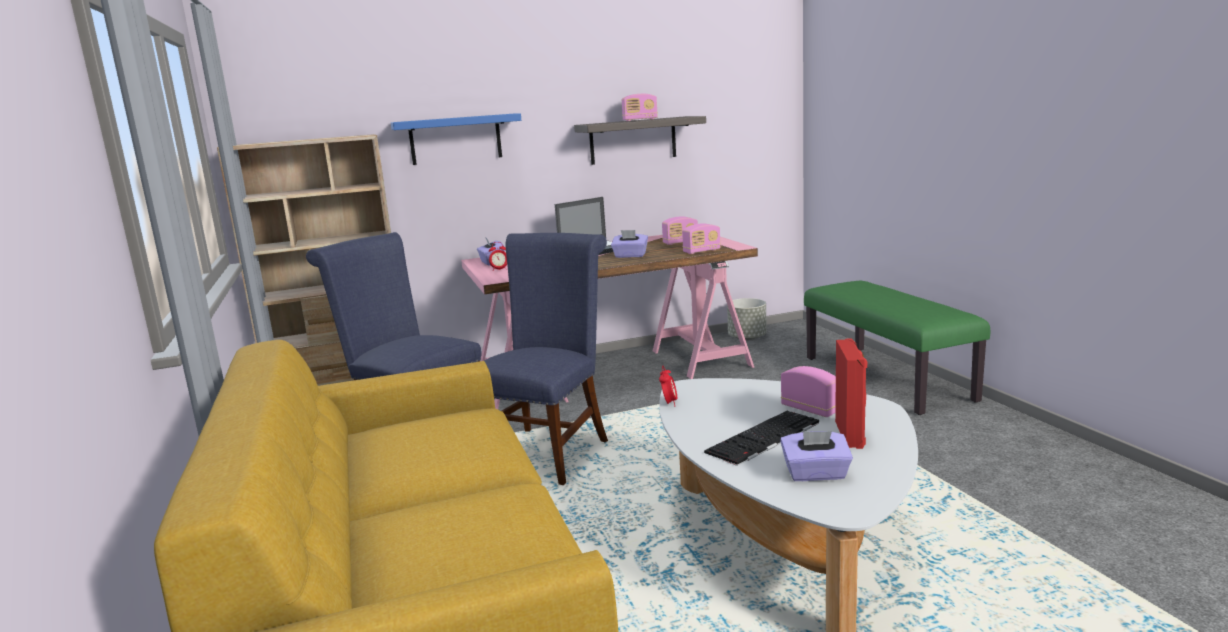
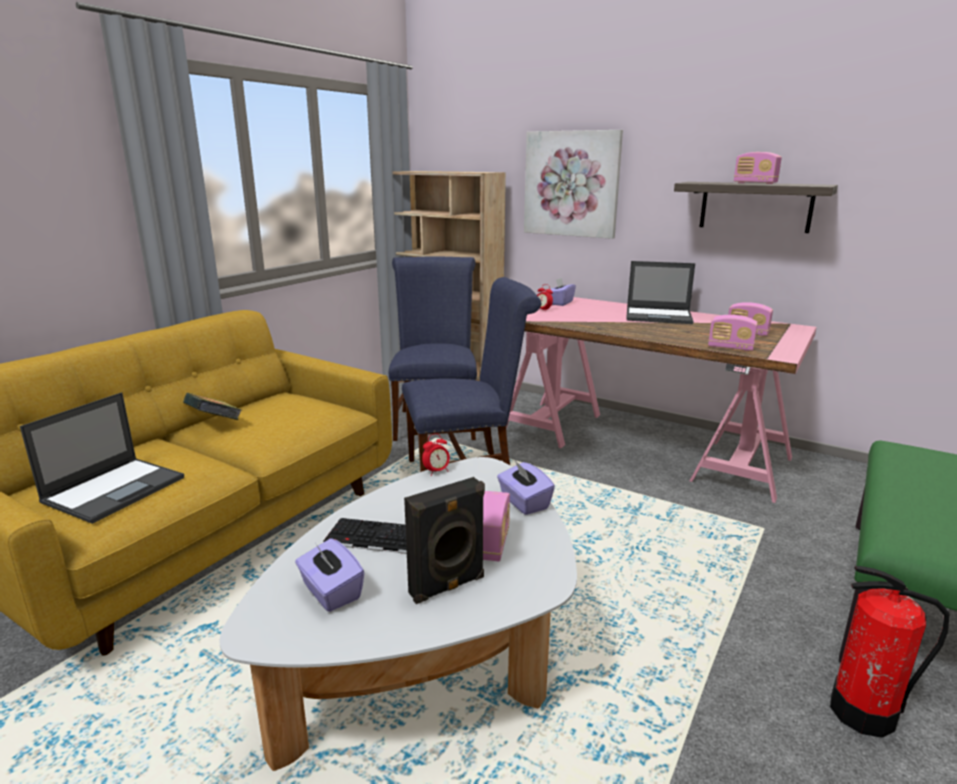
camera: 50 degrees right, 5 degrees up
(390, 475) = (215, 424): none -> book
(455, 139) = (572, 184): blue shelf -> picture
(484, 547) = (116, 489): none -> laptop
(630, 256) = (660, 330): purple tissue box -> purple tissue box (524, 502)
(747, 338) = (839, 472): grey planter -> none
(851, 434) = (448, 587): red speaker -> black speaker
(960, 427) = (863, 713): none -> fire extinguisher

